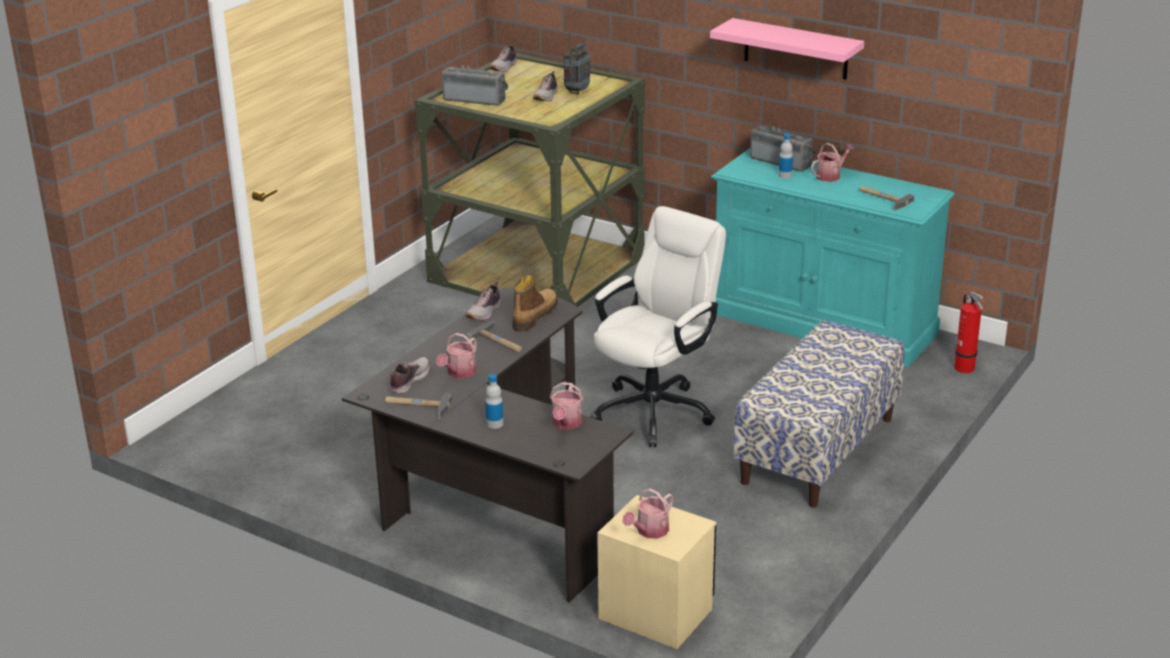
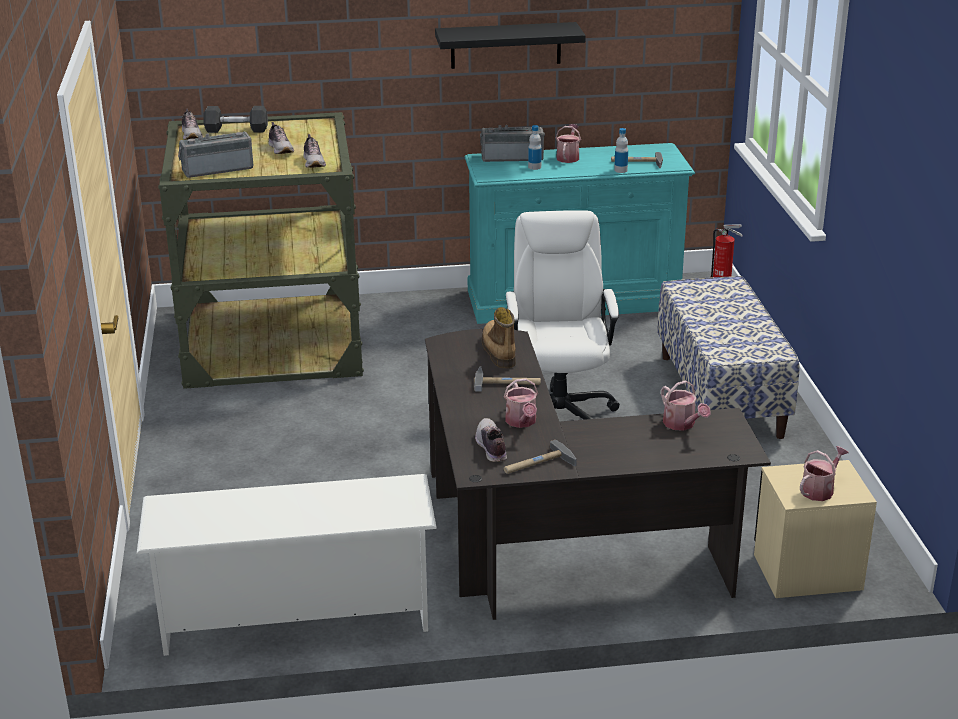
camera: 40 degrees left, 0 degrees up
(272, 465) = (295, 614): none -> white shoe rack
(485, 312) = (449, 364): shoe -> shoe (314, 162)
(495, 424) = (628, 450): bottle -> bottle (620, 170)
(544, 72) = (236, 130): none -> grey dumbbell
(577, 92) = (301, 138): radio -> none
(649, 531) = (820, 490): watering can -> watering can turned 135 degrees counterclockwise
(796, 49) = (505, 45): pink shelf -> black shelf

